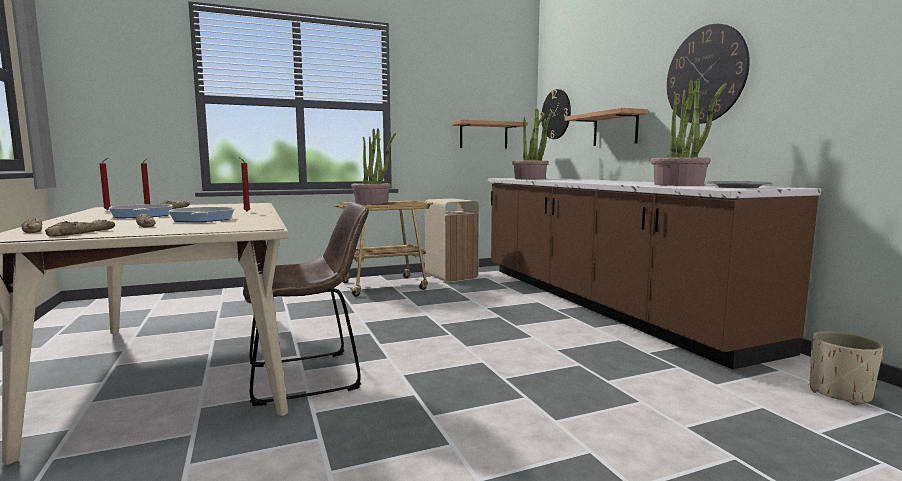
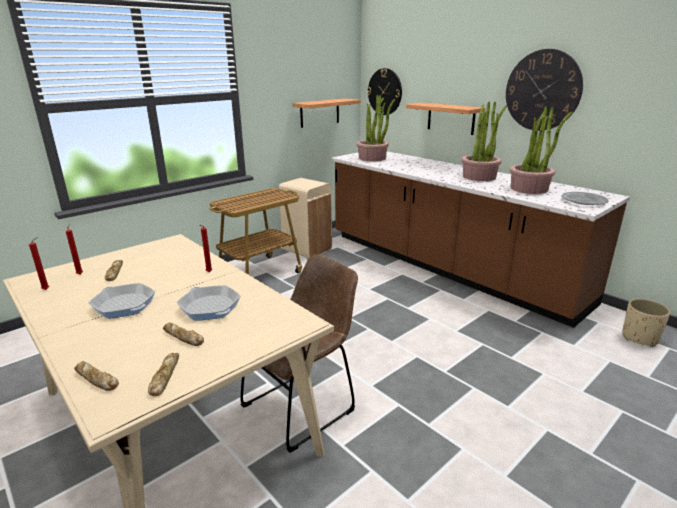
camera: 20 degrees left, 15 degrees up
(372, 202) = (243, 200): potted plant -> potted plant (479, 177)

